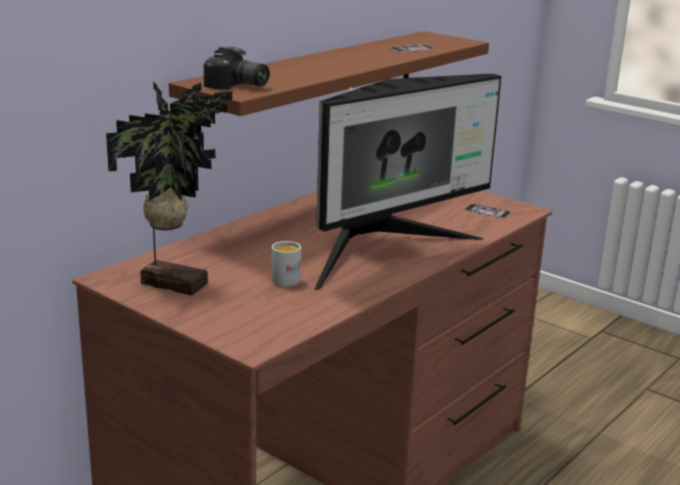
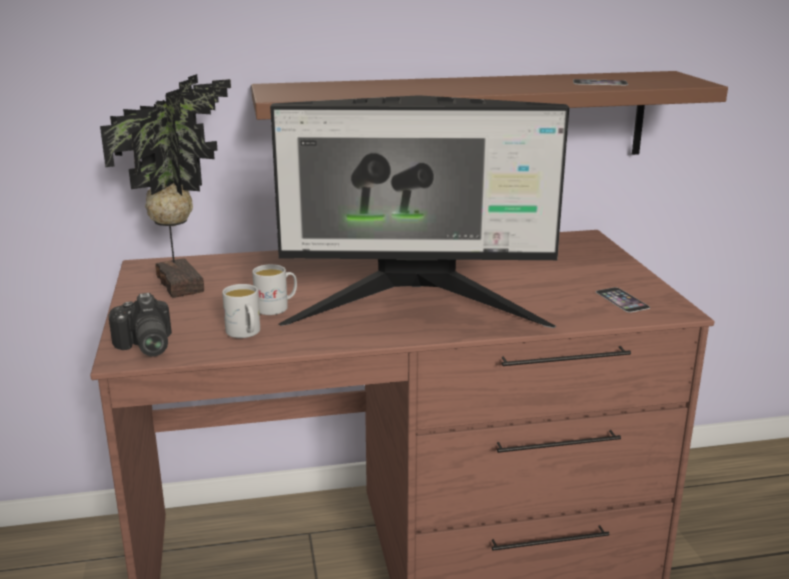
camera: 40 degrees right, 0 degrees up
(237, 86) = (295, 92): camera -> camera (143, 346)
(304, 303) = (245, 333): none -> white mug

